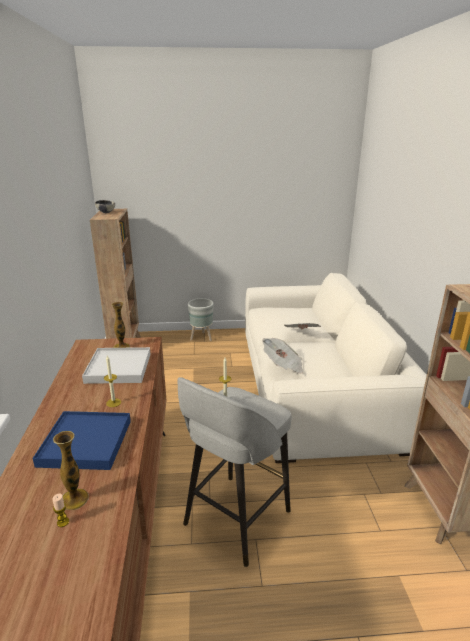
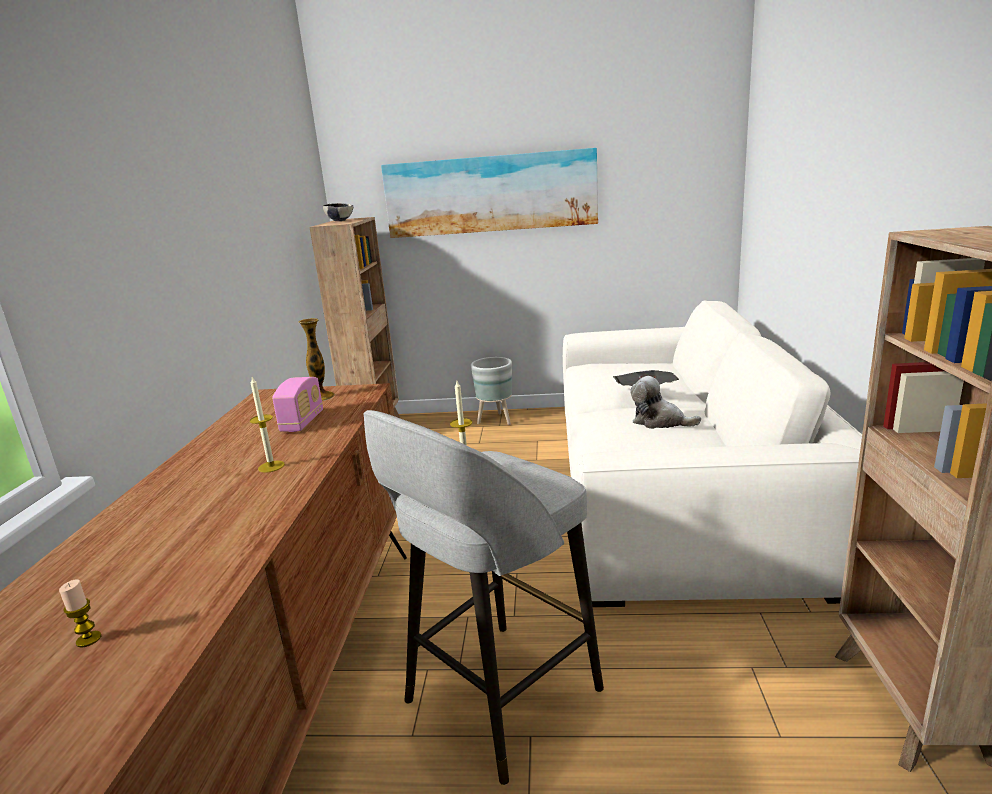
camera: 10 degrees right, 5 degrees down
(74, 499) = (129, 604): vase -> none
(86, 442) = (196, 520): blue tray -> none
(118, 368) = (302, 422): white tray -> radio
(202, 197) = (490, 194): none -> picture
(283, 365) = (604, 437): newspaper -> none
(312, 354) = (659, 422): none -> plush toy

